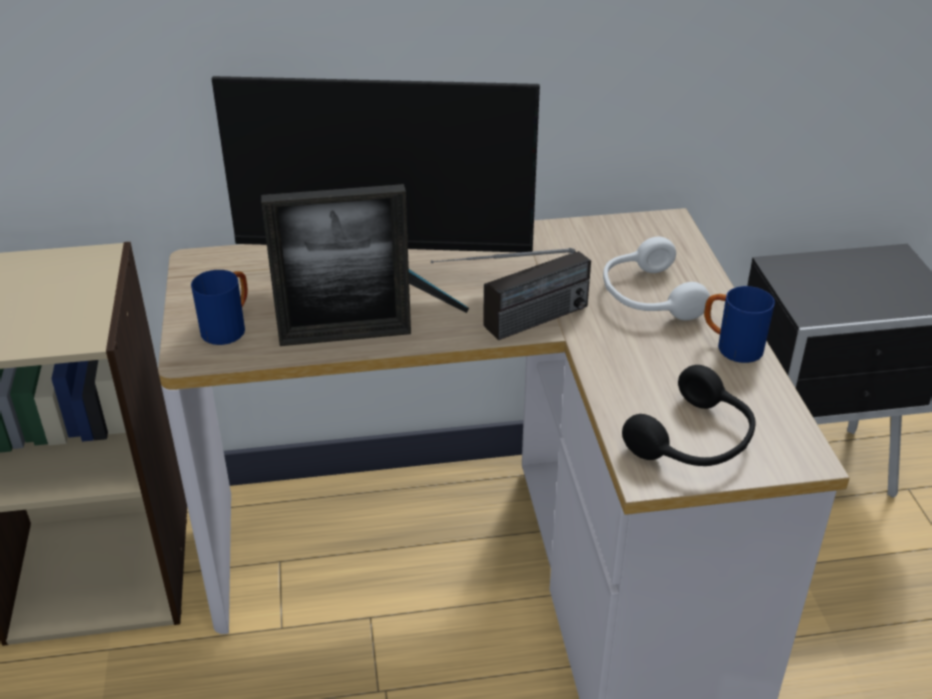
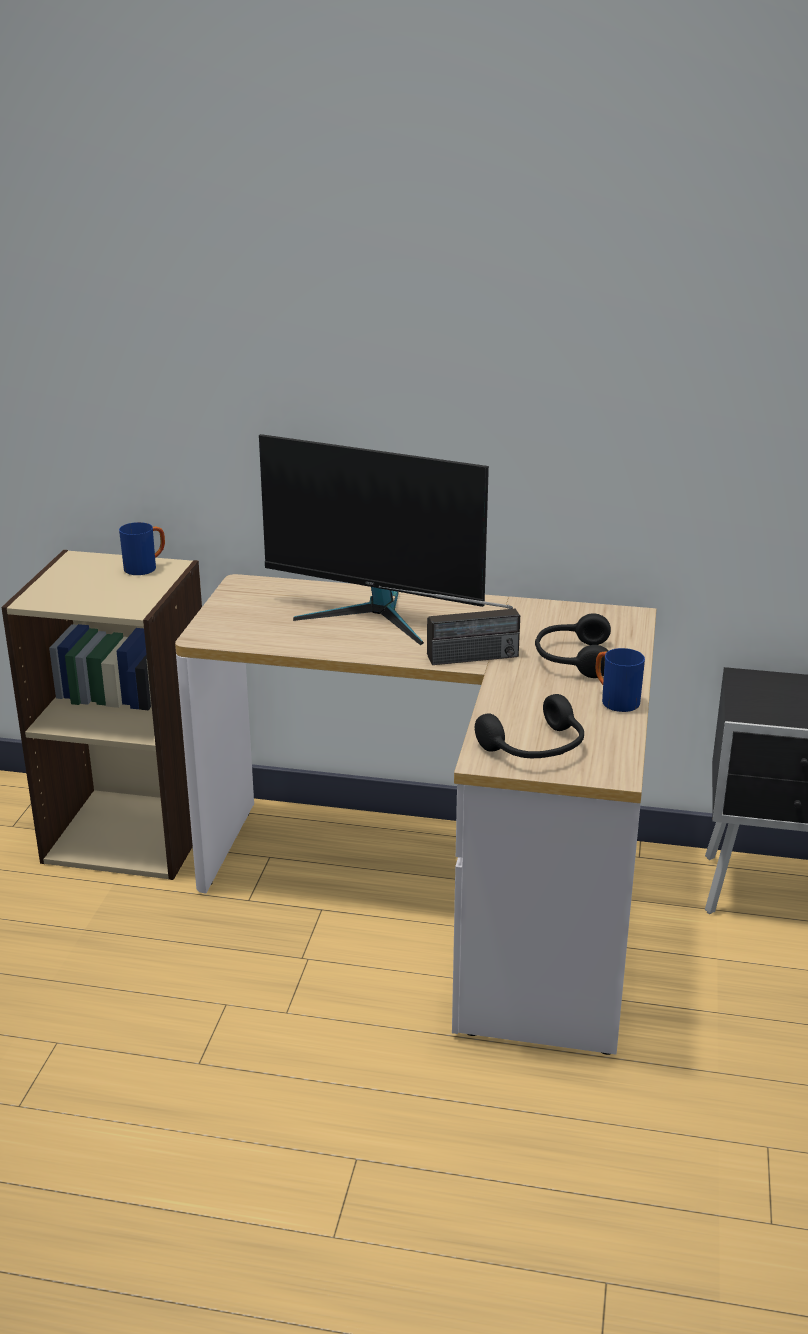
camera: 20 degrees right, 10 degrees down
(229, 328) = (239, 625): blue mug -> blue mug (146, 567)
(345, 336) = (319, 643): picture frame -> none
(647, 297) = (572, 659): white headphones -> black headphones

